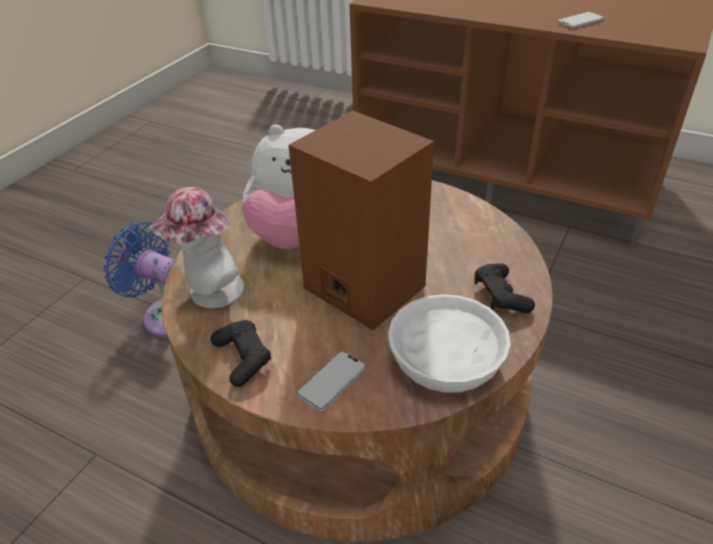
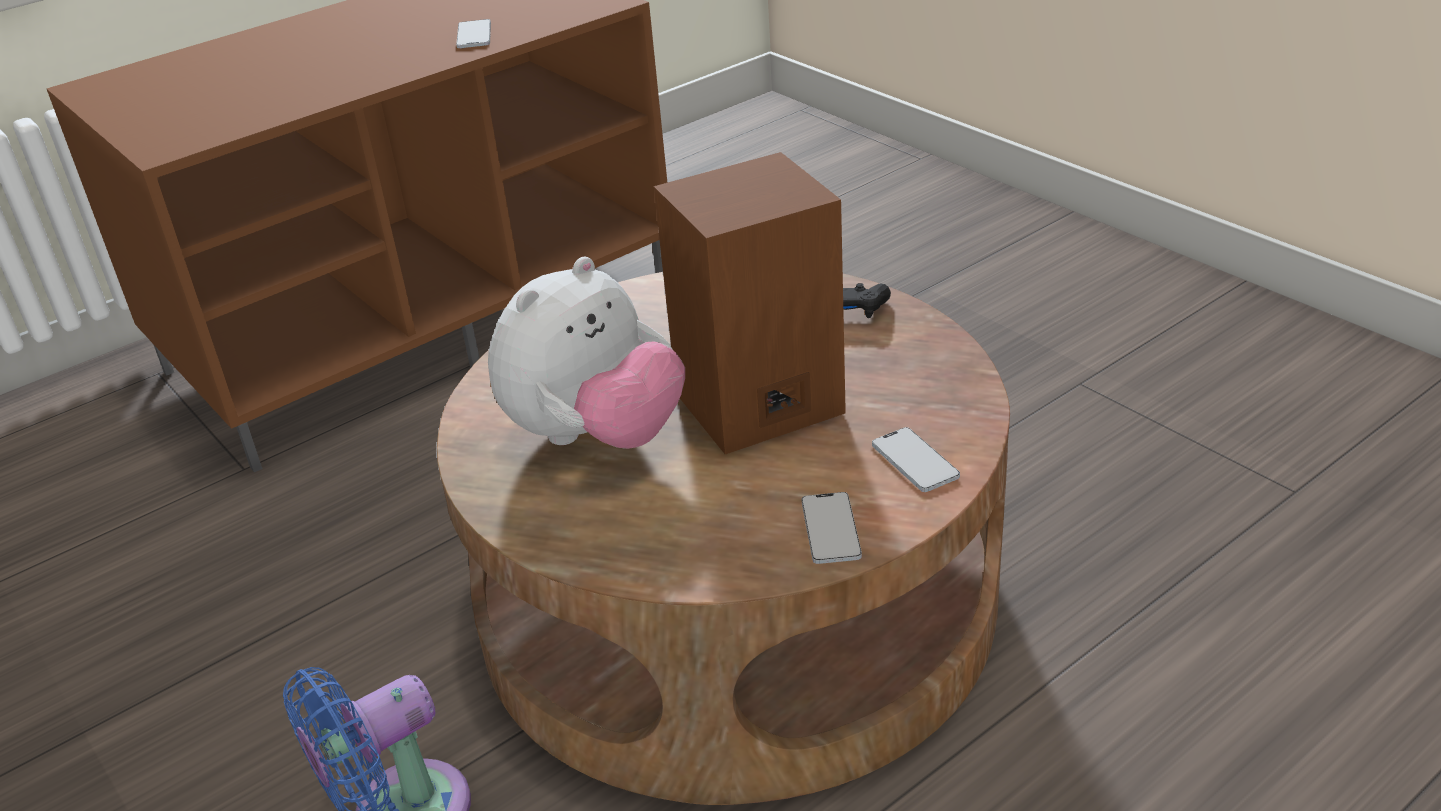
camera: 65 degrees left, 5 degrees down
(210, 293) = (671, 545): hat -> none
(243, 358) = (831, 529): black game controller -> phone
(444, 361) = (927, 374): white bowl -> none

